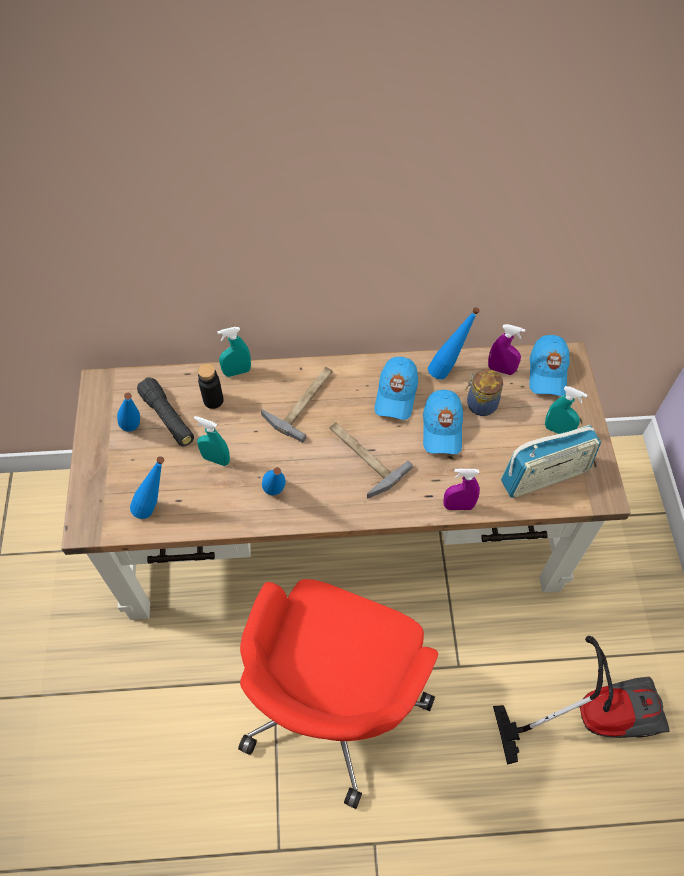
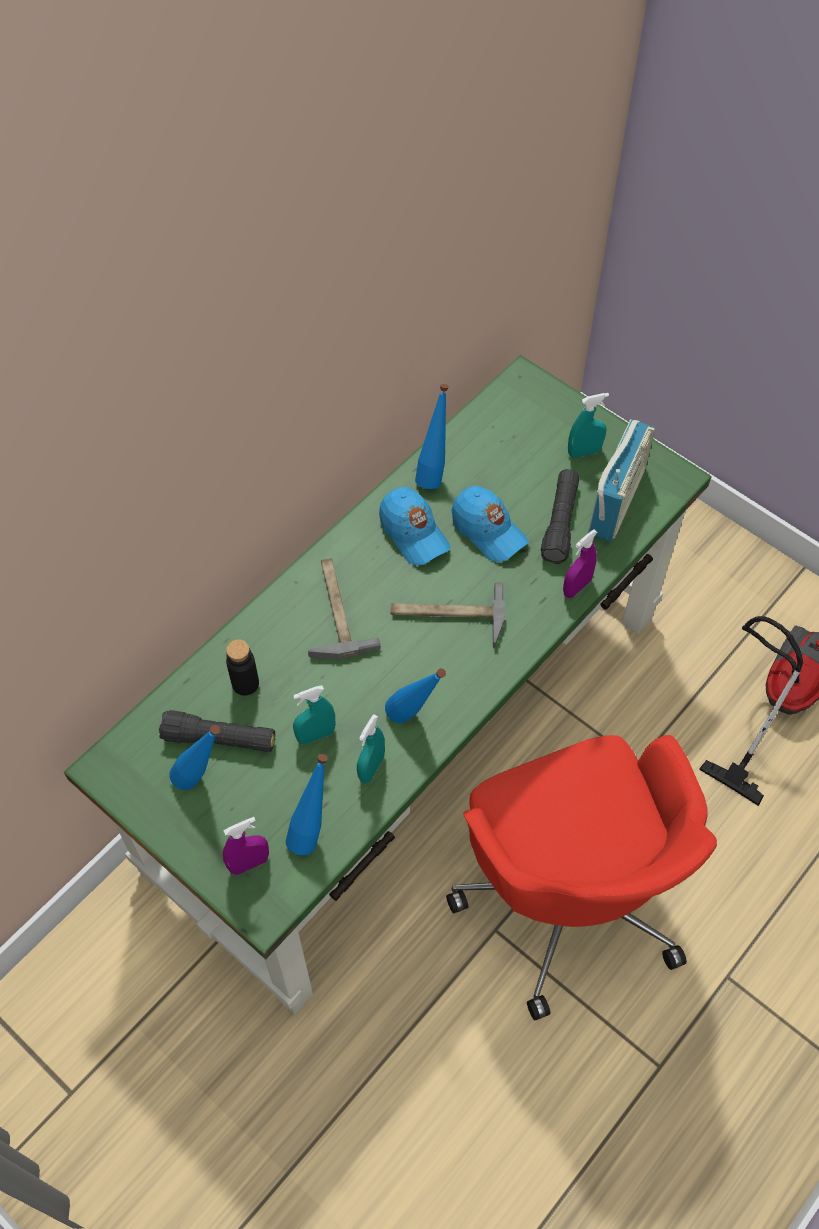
camera: 45 degrees left, 0 degrees up
(237, 372) = (236, 637): turquoise spray bottle -> turquoise spray bottle (371, 768)
(343, 530) = (409, 736): brown desk -> green desk
(480, 404) = (496, 481): jar -> none
(492, 460) = (560, 522): none -> black flashlight
(501, 369) = (479, 436): purple spray bottle -> purple spray bottle (249, 863)
(547, 372) = (521, 407): blue cap -> none

